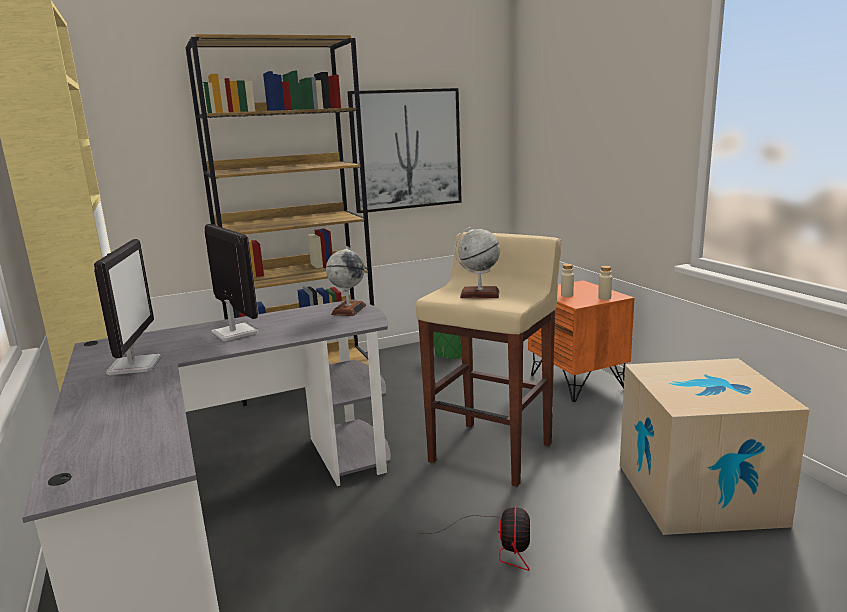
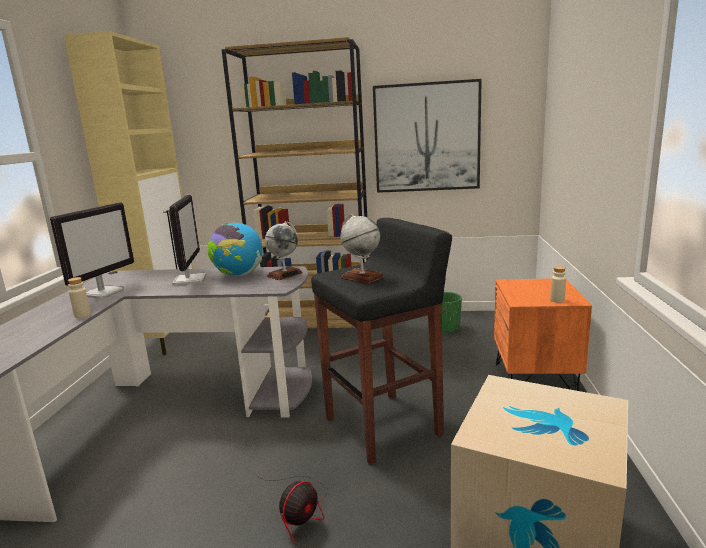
camera: 30 degrees right, 0 degrees up
(291, 318) = (238, 275): none -> globe
(492, 452) = (385, 426): beige stool -> black stool
(567, 295) = (523, 291): beige bottle -> beige bottle (82, 315)

